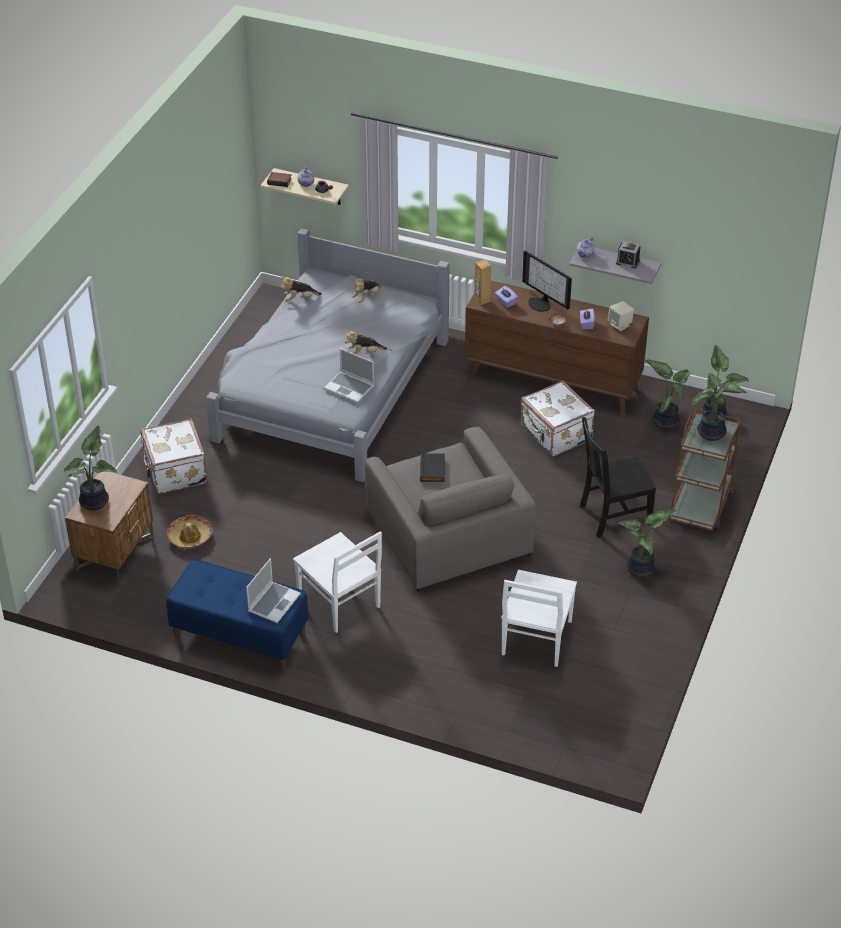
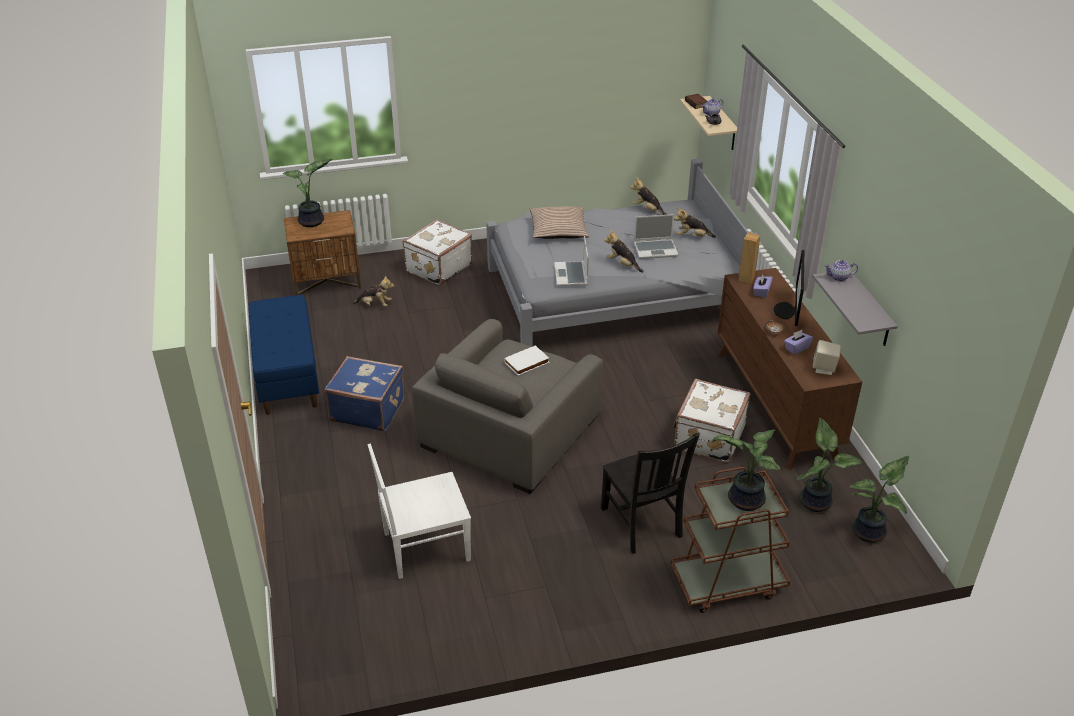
camera: 55 degrees right, 5 degrees down
(190, 536) = (375, 304): hat -> plush toy
(274, 362) = (558, 230): none -> pillow
(274, 602) = (285, 352): laptop -> laptop (656, 249)
(340, 603) = (367, 409): white chair -> blue suitcase
(433, 469) = (527, 363): black book -> white book
(612, 515) = (642, 524): black chair -> black chair turned 150 degrees counterclockwise
(628, 262) = (865, 305): alarm clock -> none
(642, 569) = (588, 580): potted plant -> none

